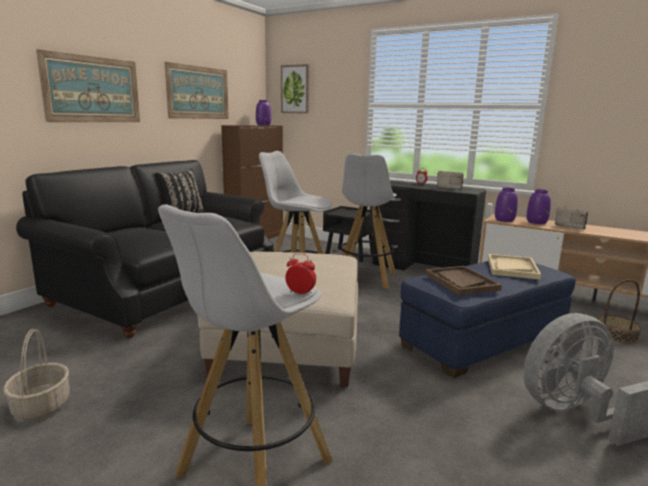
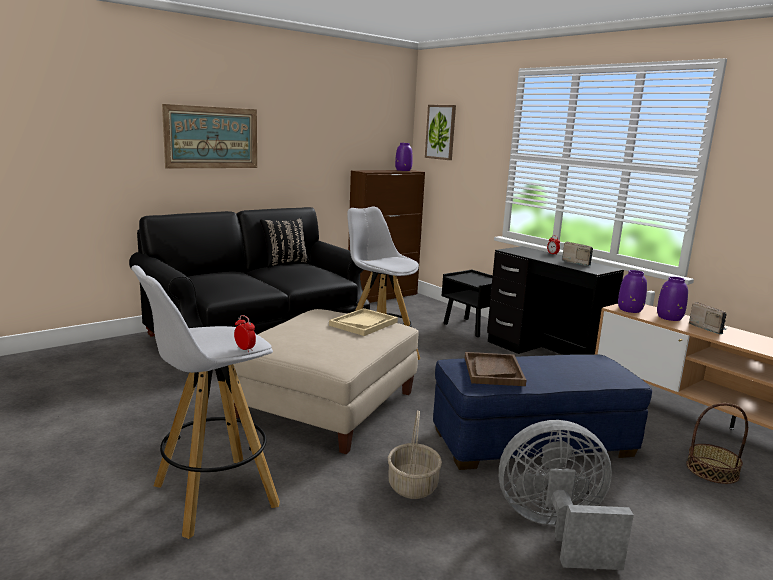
camera: 20 degrees right, 0 degrees up
(41, 406) = (97, 414): basket -> basket (412, 485)
(198, 92) = (326, 136): picture -> none
(365, 278) = (463, 356): white stool -> none
(512, 268) = (576, 366): beige tray -> beige tray (363, 323)

